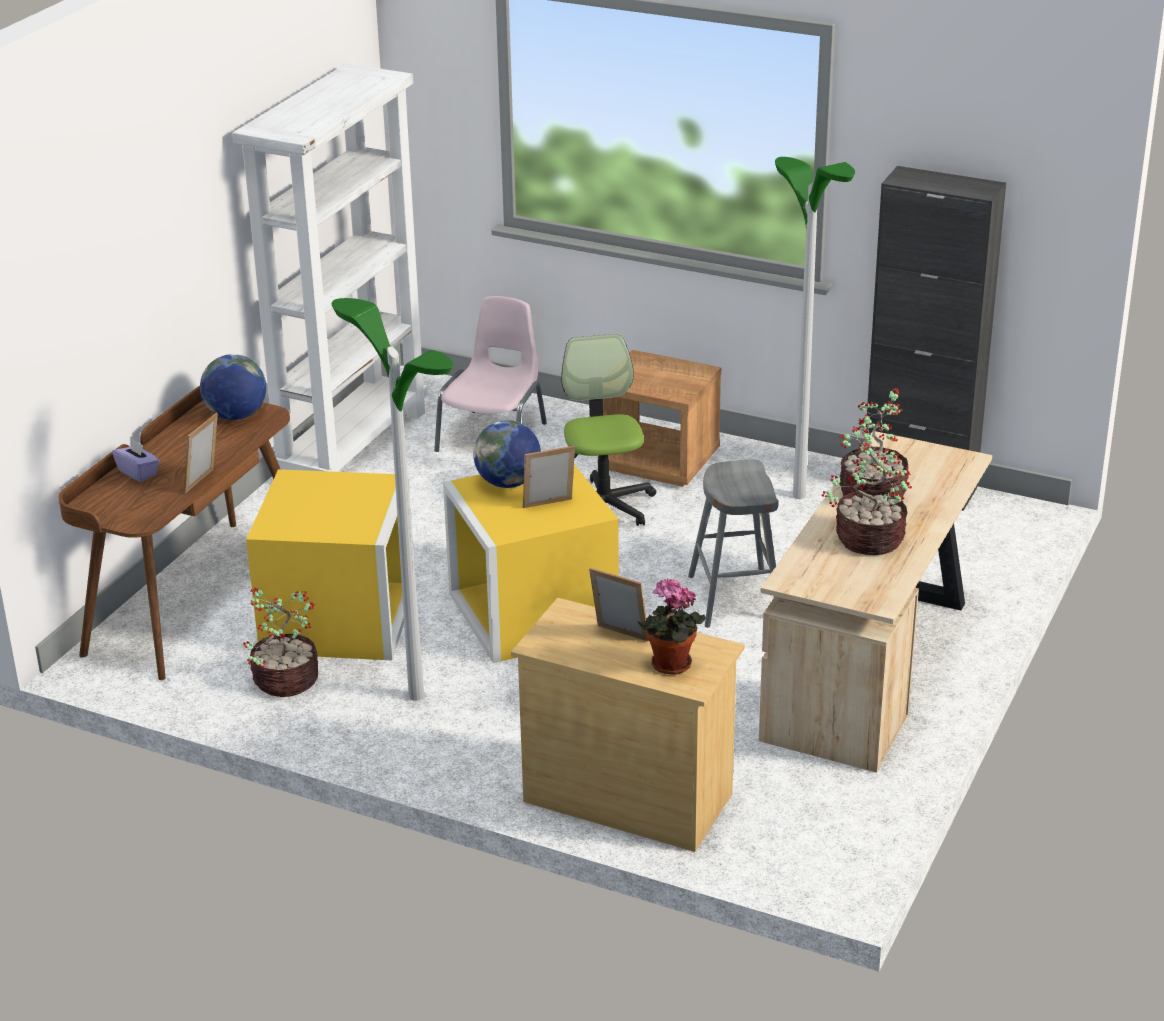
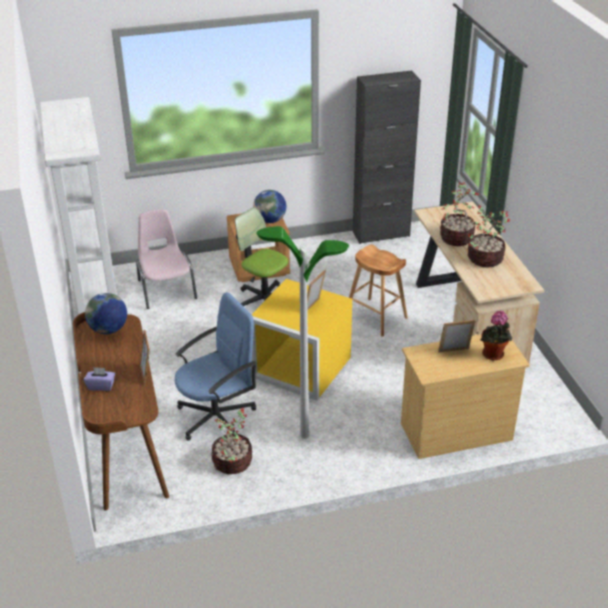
camera: 40 degrees left, 5 degrees up
(341, 620) = (217, 417): yellow storage box -> blue office chair
(508, 483) = (279, 304): globe -> globe (270, 220)
(735, 598) = (376, 317): grey stool -> brown stool
(799, 495) = (339, 258): floor lamp -> none

